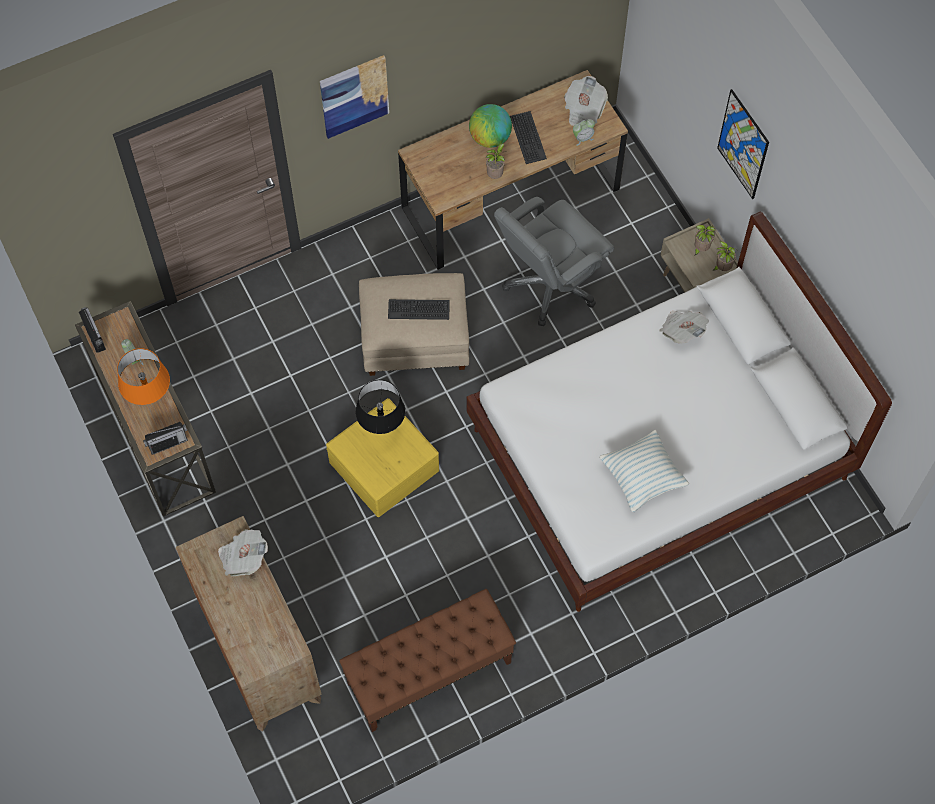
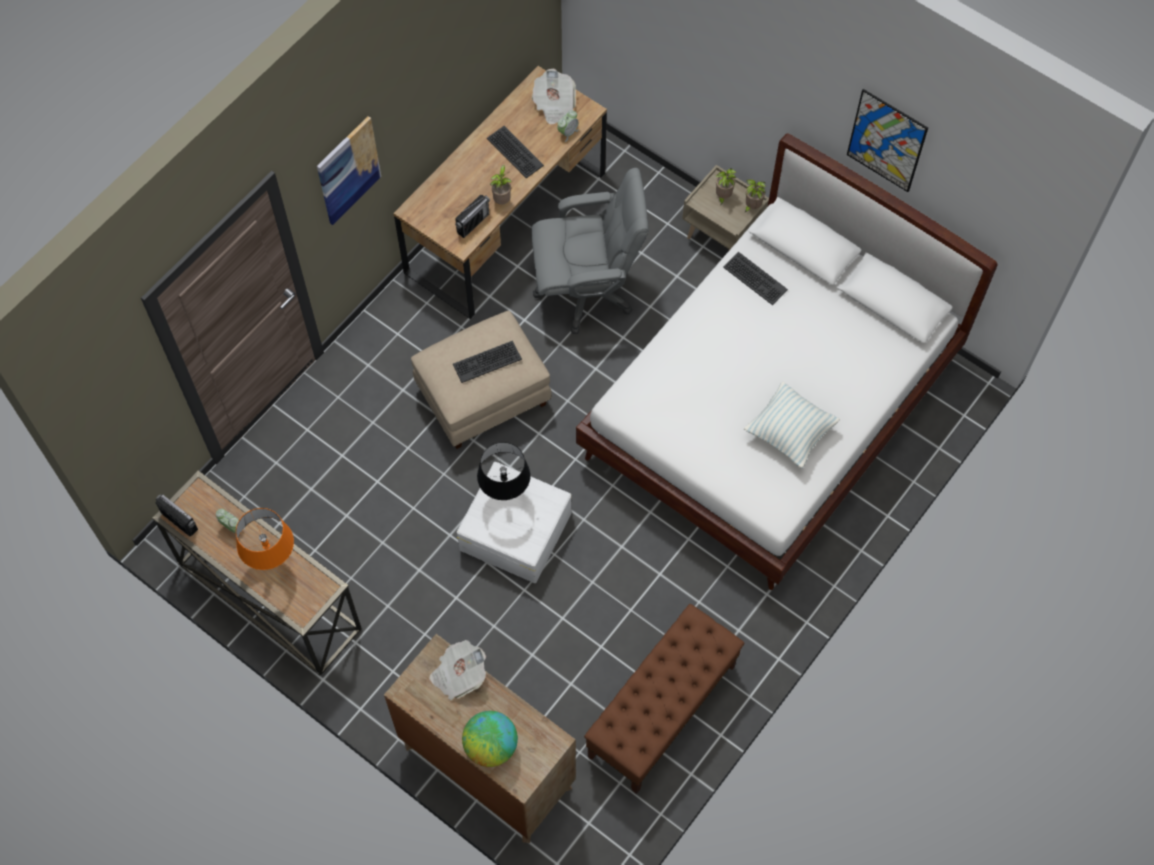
camera: 25 degrees left, 0 degrees up
(168, 443) = (312, 596): radio -> radio (473, 223)
(383, 465) = (515, 530): yellow storage box -> white storage box
(490, 138) = (478, 166): globe -> globe (491, 746)
(550, 285) = (586, 290): grey office chair -> grey office chair turned 120 degrees counterclockwise
(682, 331) = (754, 279): newspaper -> keyboard
(743, 144) = (747, 74): picture -> picture (886, 141)

